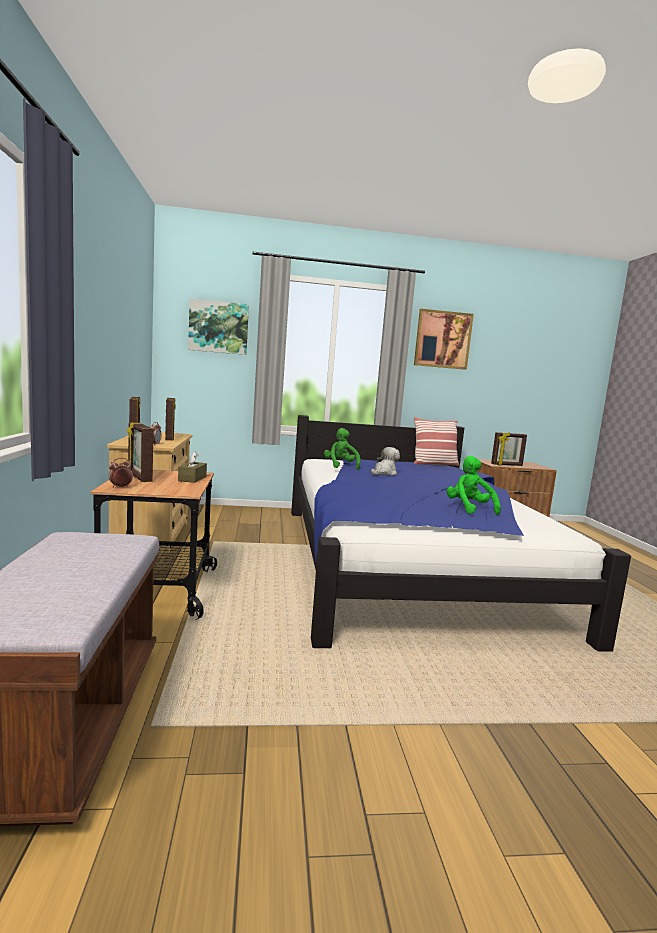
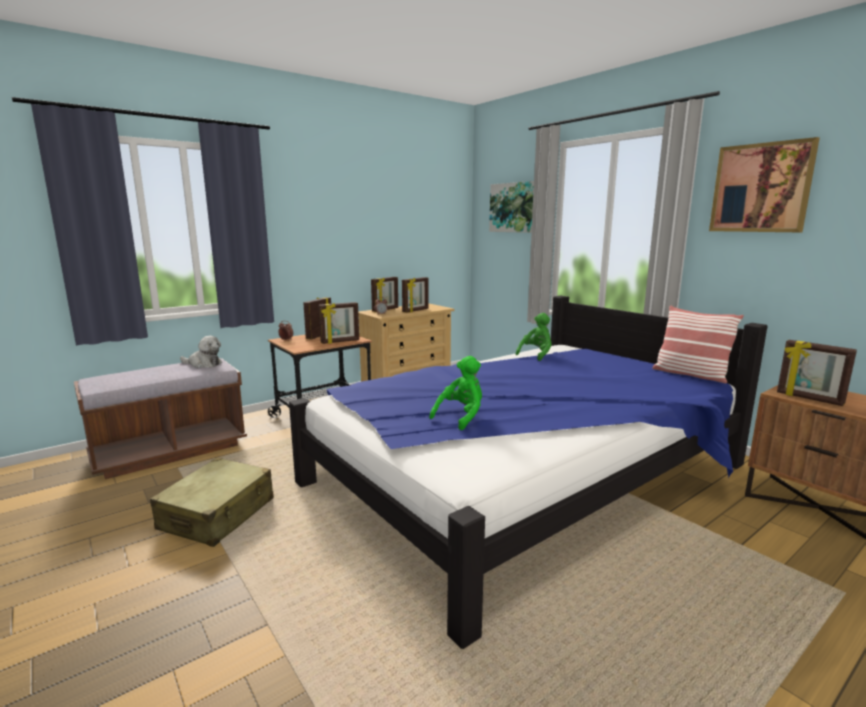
camera: 60 degrees right, 5 degrees up
(192, 478) = (340, 342): brown tissue box -> picture frame
(343, 714) = (218, 514): none -> beige suitcase
(384, 473) = (550, 369): plush toy -> plush toy (203, 364)

